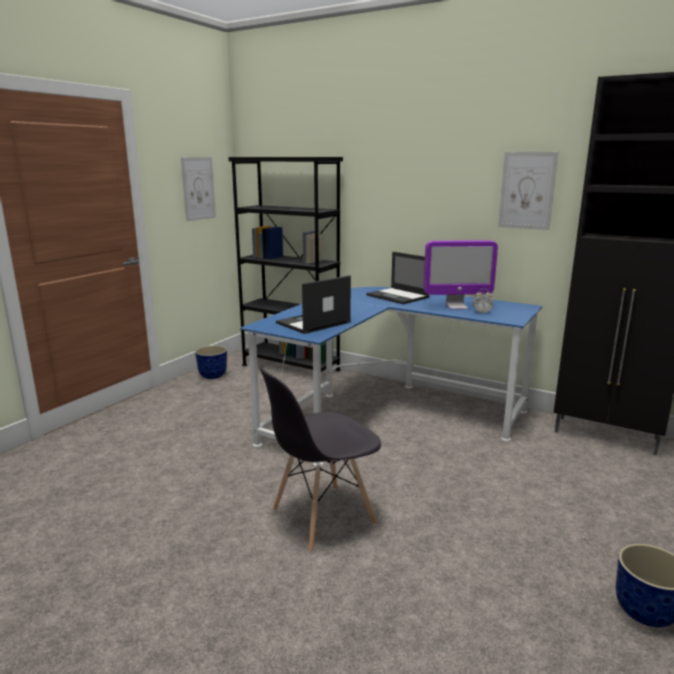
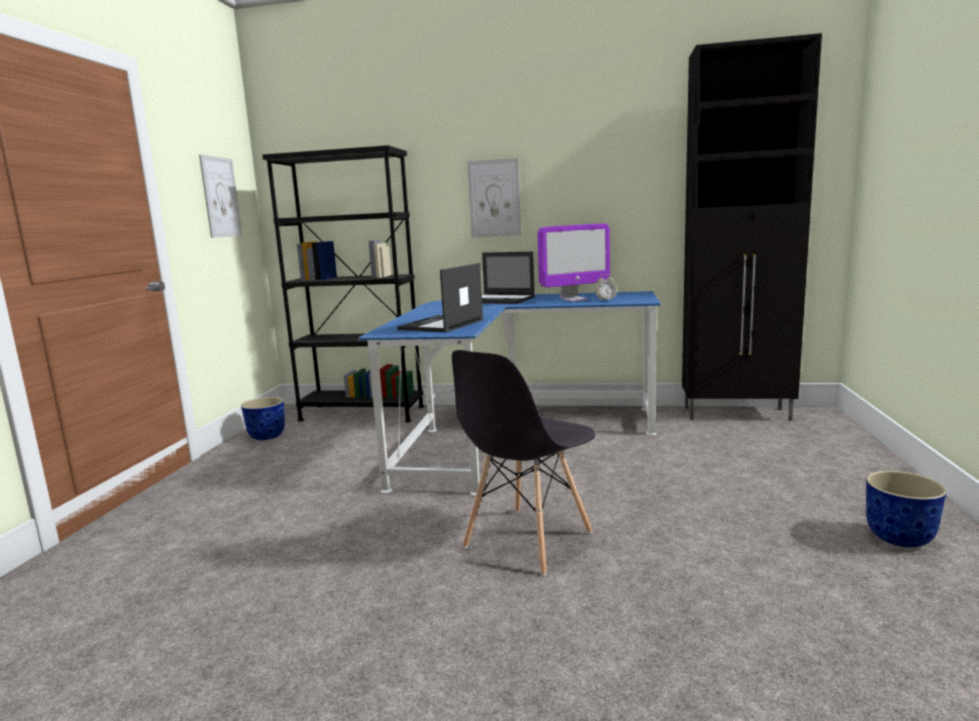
camera: 20 degrees left, 5 degrees down
(527, 190) = (623, 172): picture -> picture (494, 198)

